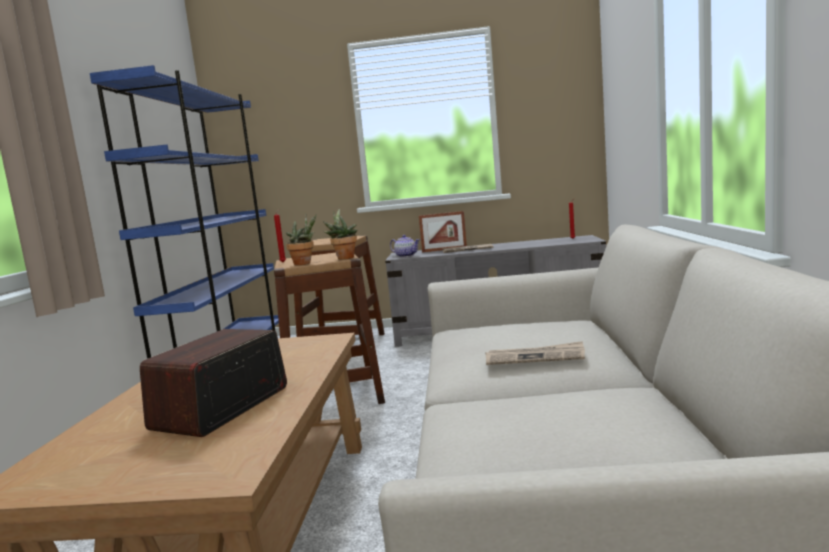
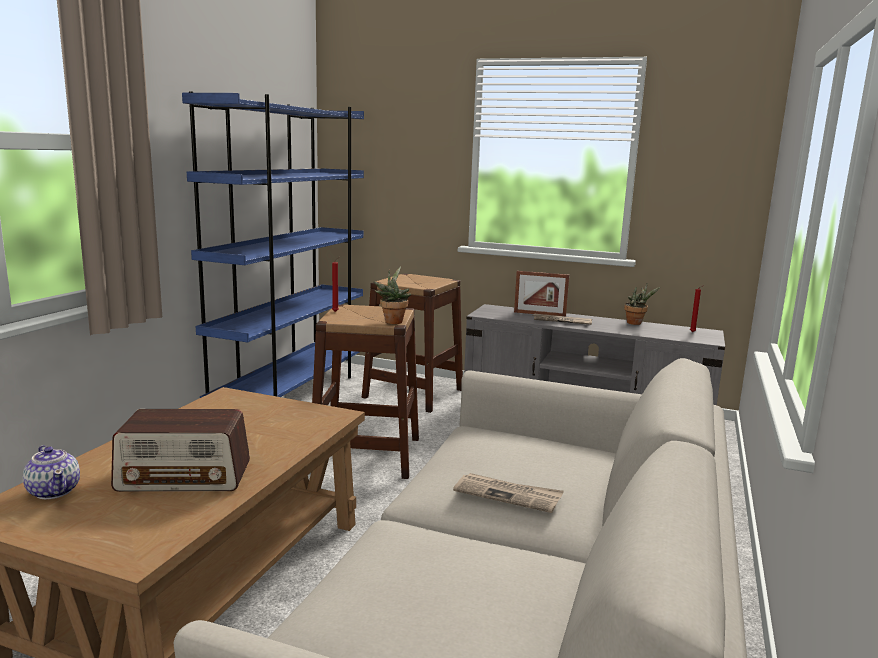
camera: 15 degrees right, 5 degrees up
(221, 408) = (185, 476): radio -> radio turned 135 degrees counterclockwise
(305, 263) = (350, 321): potted plant -> potted plant (636, 323)
(406, 256) = (492, 314): teapot -> teapot (54, 491)

